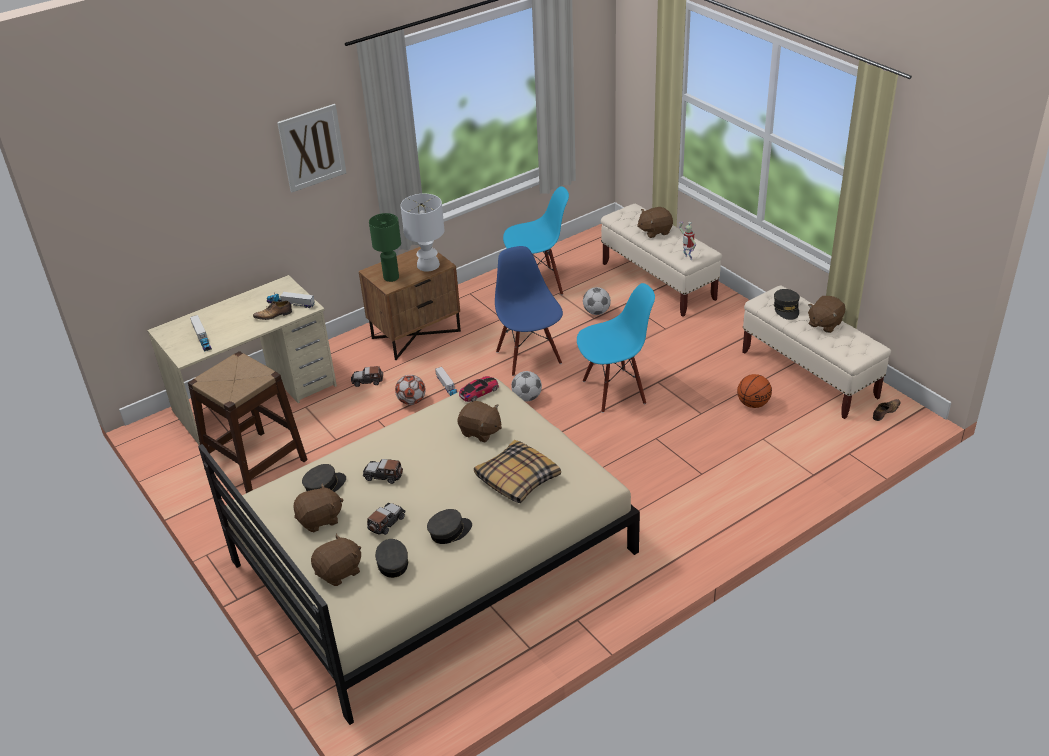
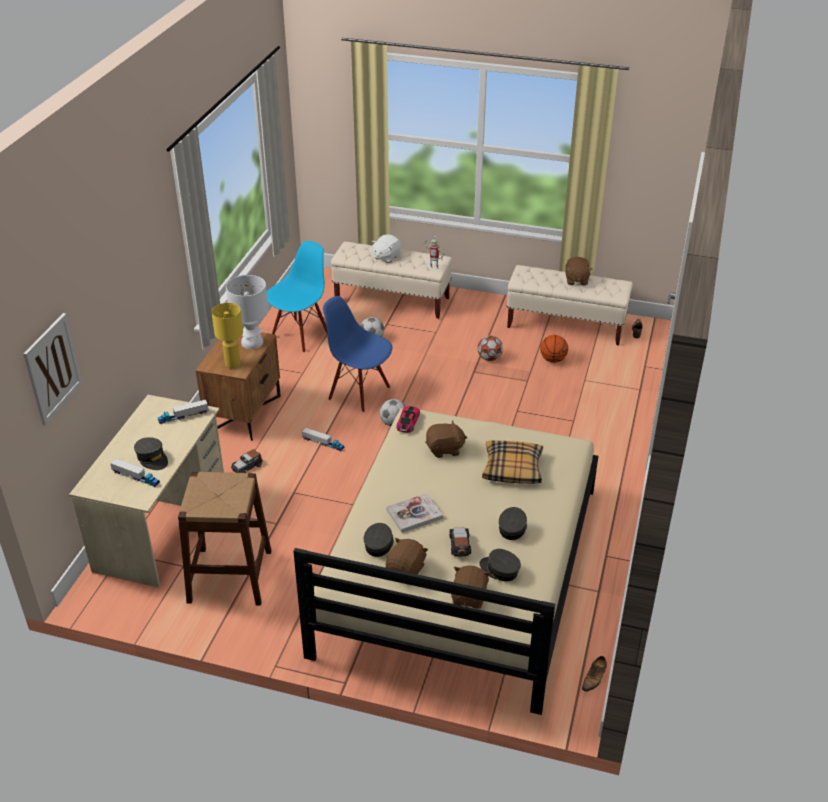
camera: 40 degrees left, 0 degrees up
(274, 315) = (180, 431): shoe -> shoe (594, 678)
(312, 148) = (147, 261): picture -> picture (52, 368)
(383, 475) = (414, 514): toy car -> book
(390, 277) = (232, 364): green table lamp -> yellow table lamp
(411, 401) = (305, 466): football -> football (489, 358)
(614, 391) = (451, 391): blue chair -> none
(654, 231) = (386, 257): brown plush toy -> white plush toy
(786, 309) = (541, 279): grey cap -> grey cap (152, 458)

